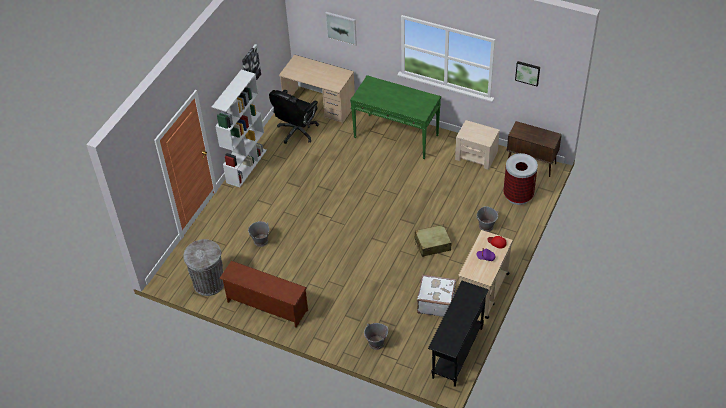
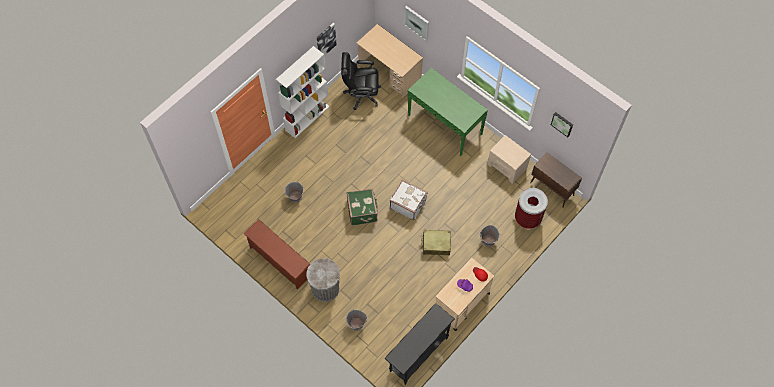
camera: 15 degrees right, 15 degrees up
(209, 283) = (241, 225): grey trash can -> grey trash can (325, 289)
(297, 131) = (361, 94): black office chair -> black office chair turned 45 degrees clockwise
(340, 234) = (363, 211): none -> green suitcase
(435, 303) = (418, 302): white suitcase -> white suitcase (408, 204)

